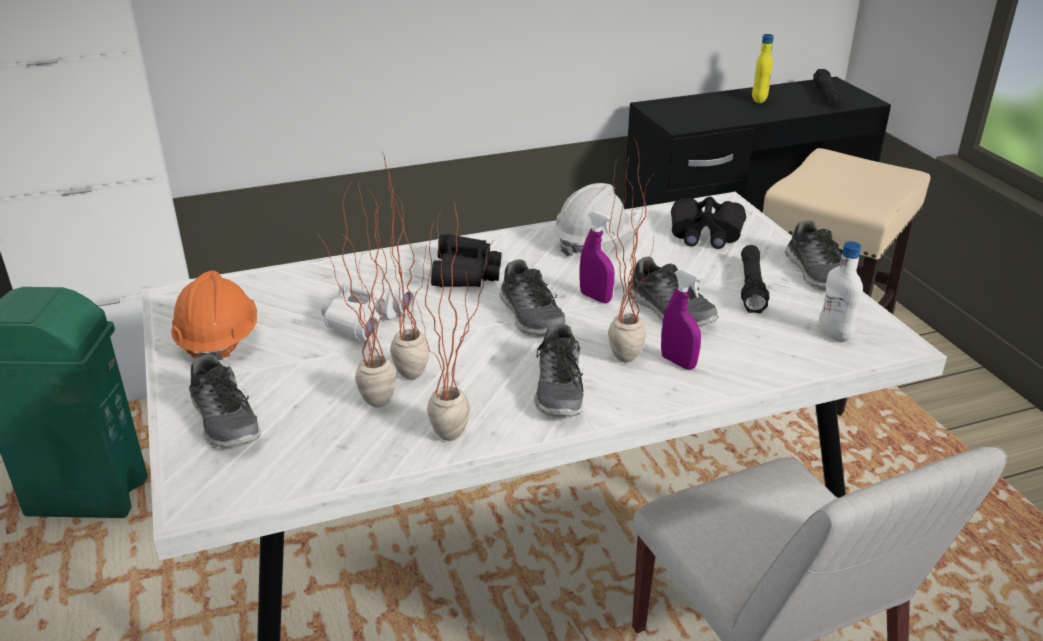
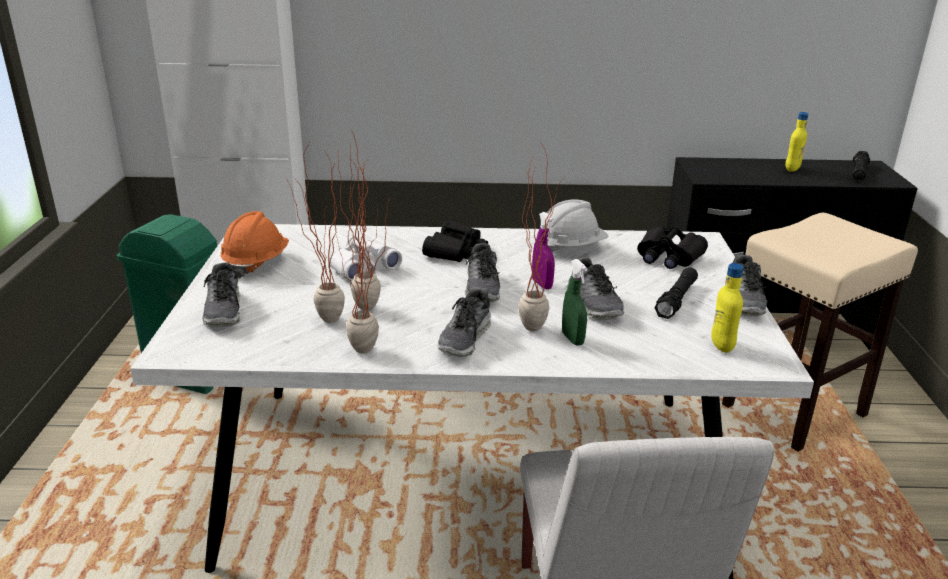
camera: 20 degrees right, 5 degrees down
(678, 362) = (572, 339): purple spray bottle -> green spray bottle
(834, 334) = (722, 346): white bottle -> yellow bottle

